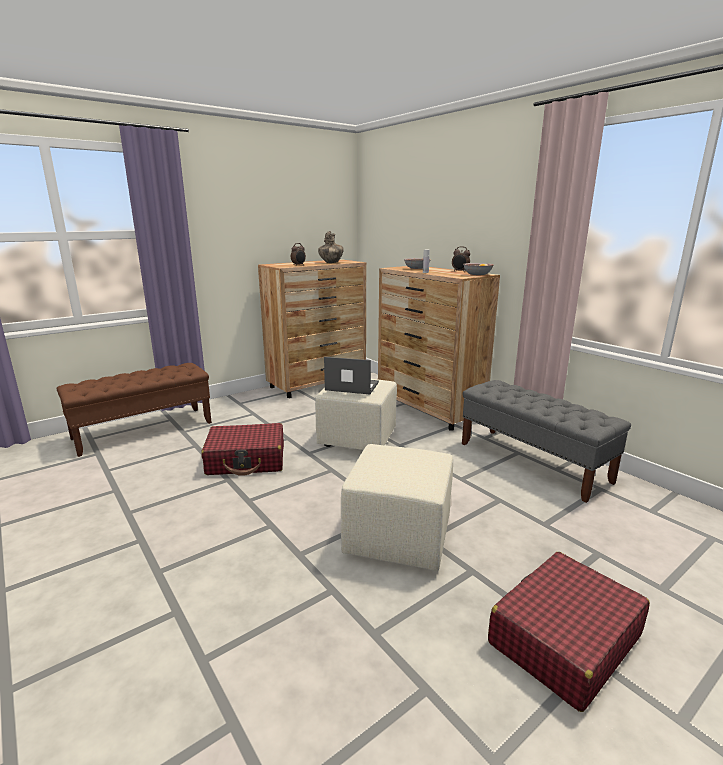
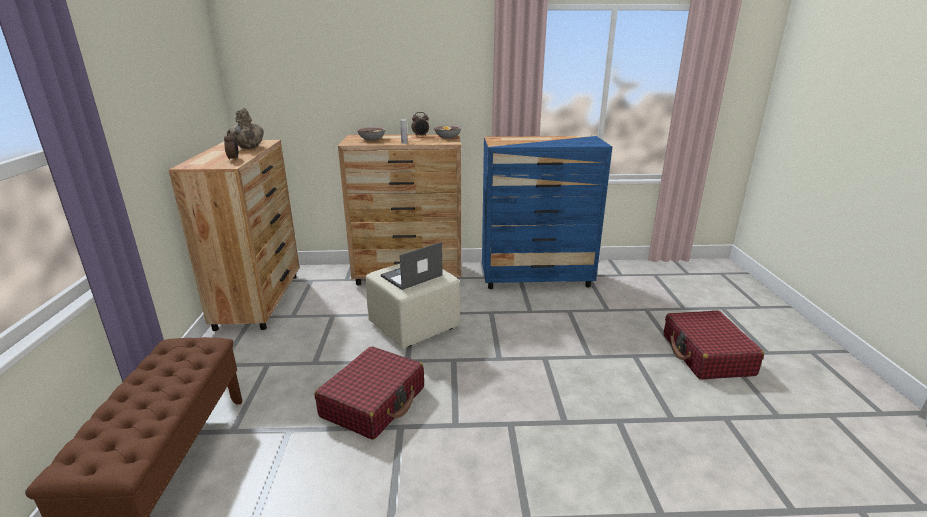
camera: 55 degrees left, 5 degrees up
(398, 538) = (580, 368): beige ottoman -> none
(533, 462) = (537, 278): grey bench -> blue dresser

